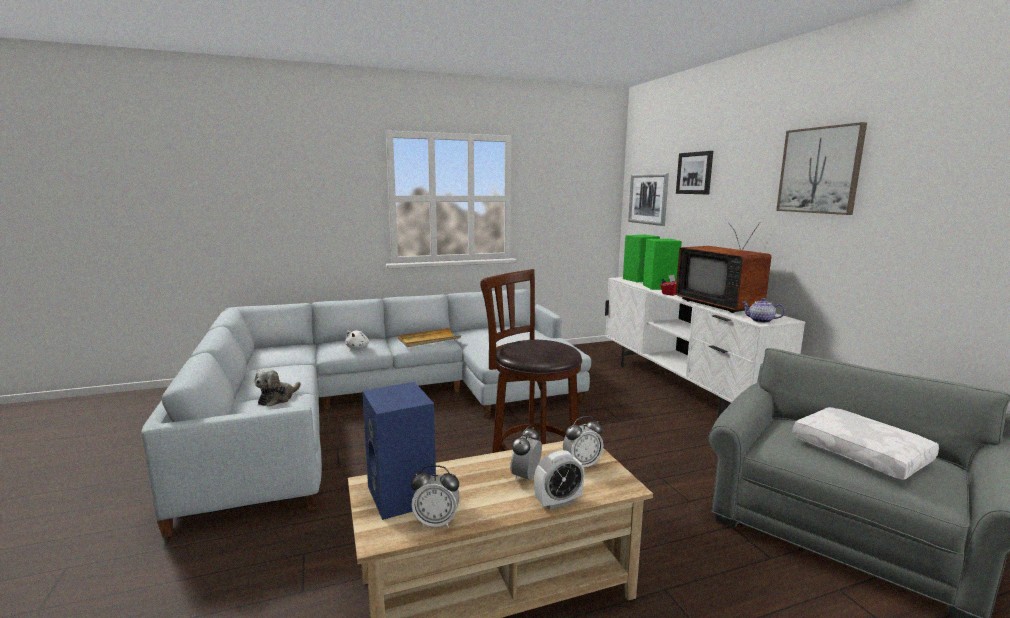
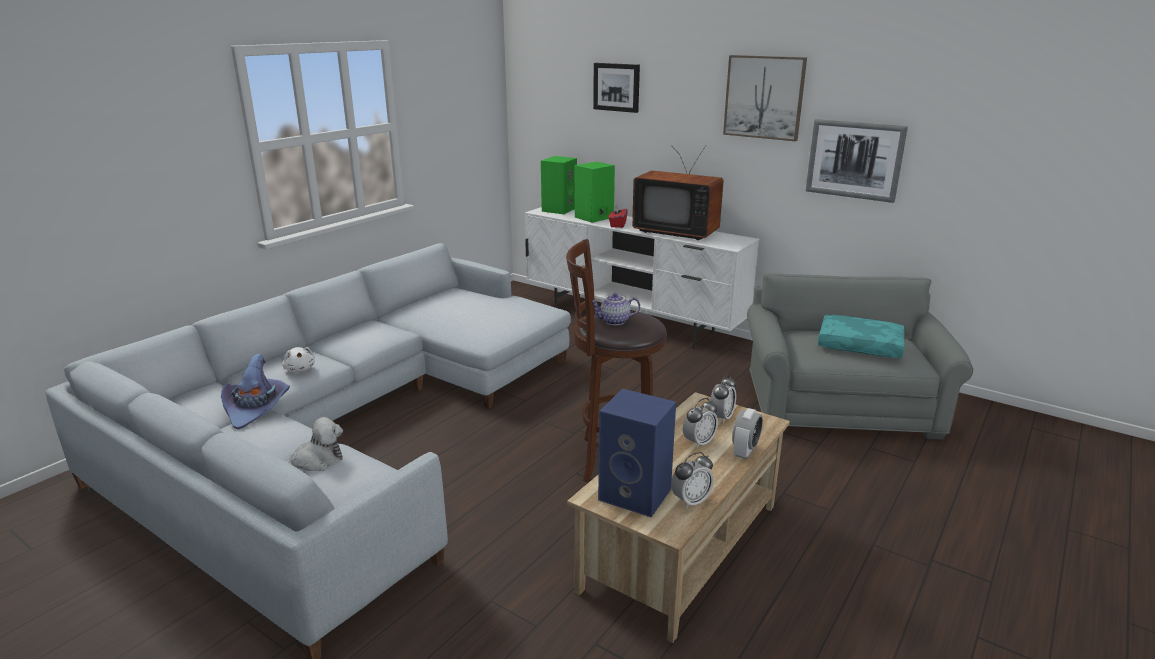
camera: 35 degrees left, 10 degrees up
(277, 398) = (316, 462): plush toy -> plush toy turned 105 degrees counterclockwise
(302, 361) = (257, 408): none -> purple hat
(429, 340) = (375, 335): beige tray -> none
(526, 477) = (699, 442): alarm clock -> alarm clock turned 120 degrees counterclockwise
(648, 199) = (550, 112): picture -> picture (854, 160)
(760, 321) = (730, 245): teapot -> teapot (614, 321)
(861, 453) = (860, 345): white pillow -> turquoise pillow

